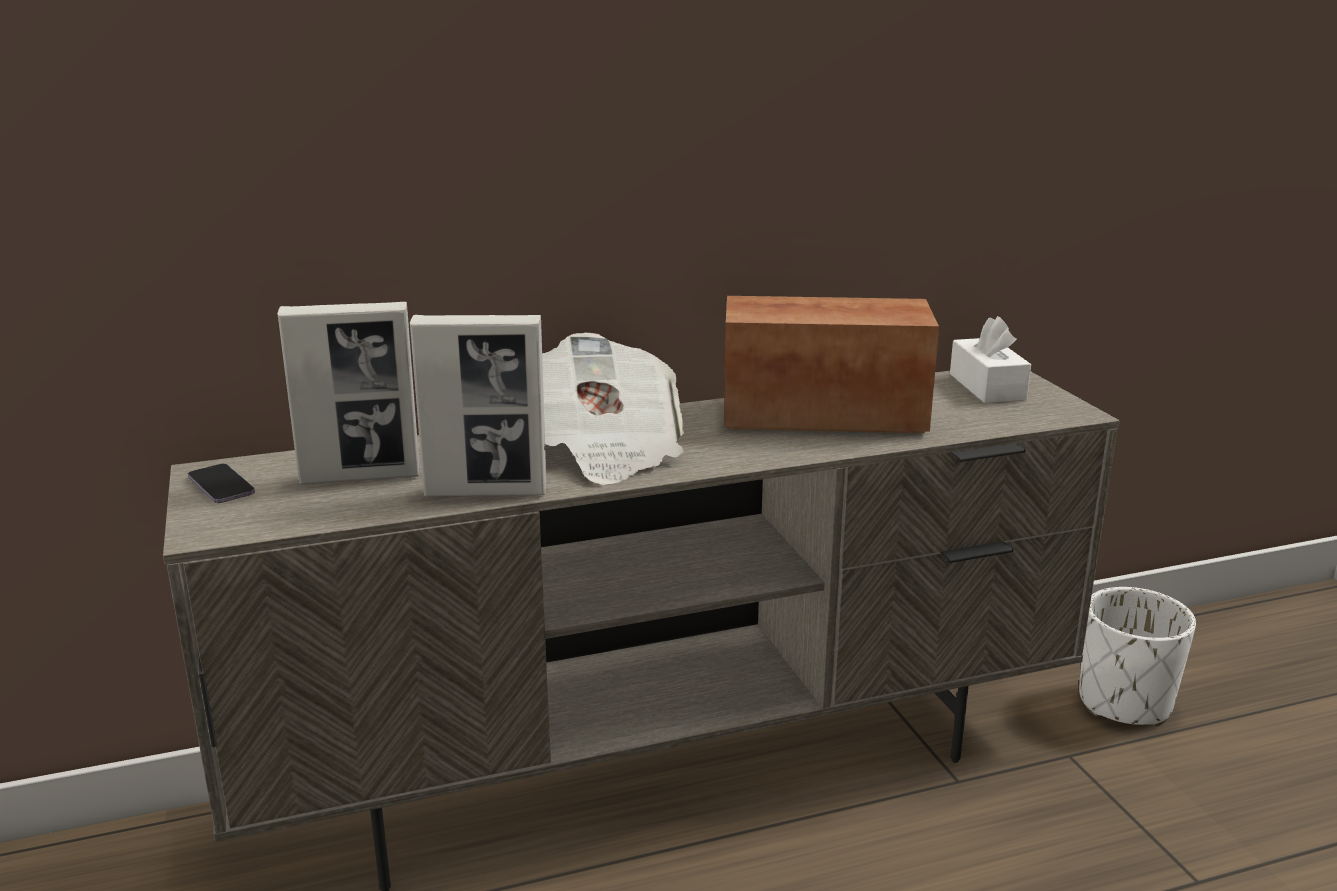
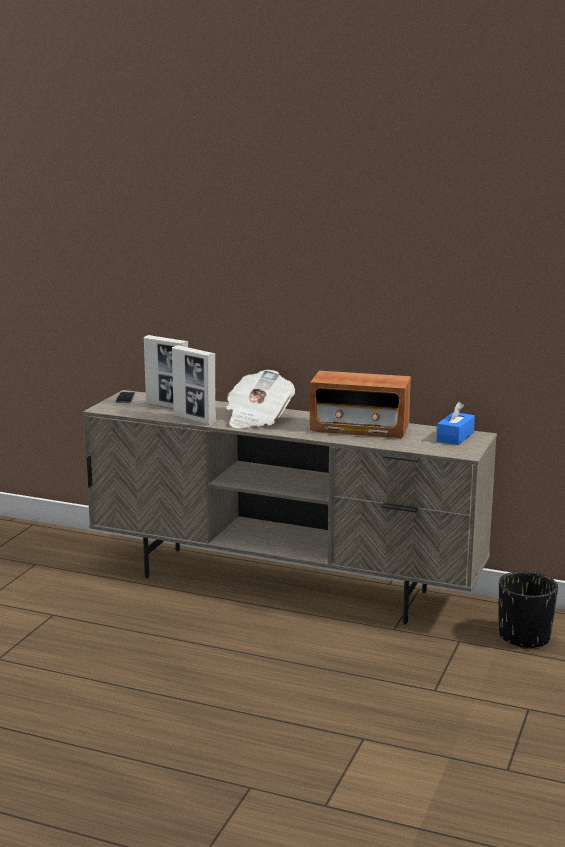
camera: 40 degrees right, 5 degrees down
(823, 416) = (359, 429): radio -> radio turned 150 degrees clockwise
(987, 386) = (455, 437): white tissue box -> blue tissue box
(1124, 703) = (524, 637): white planter -> black planter

